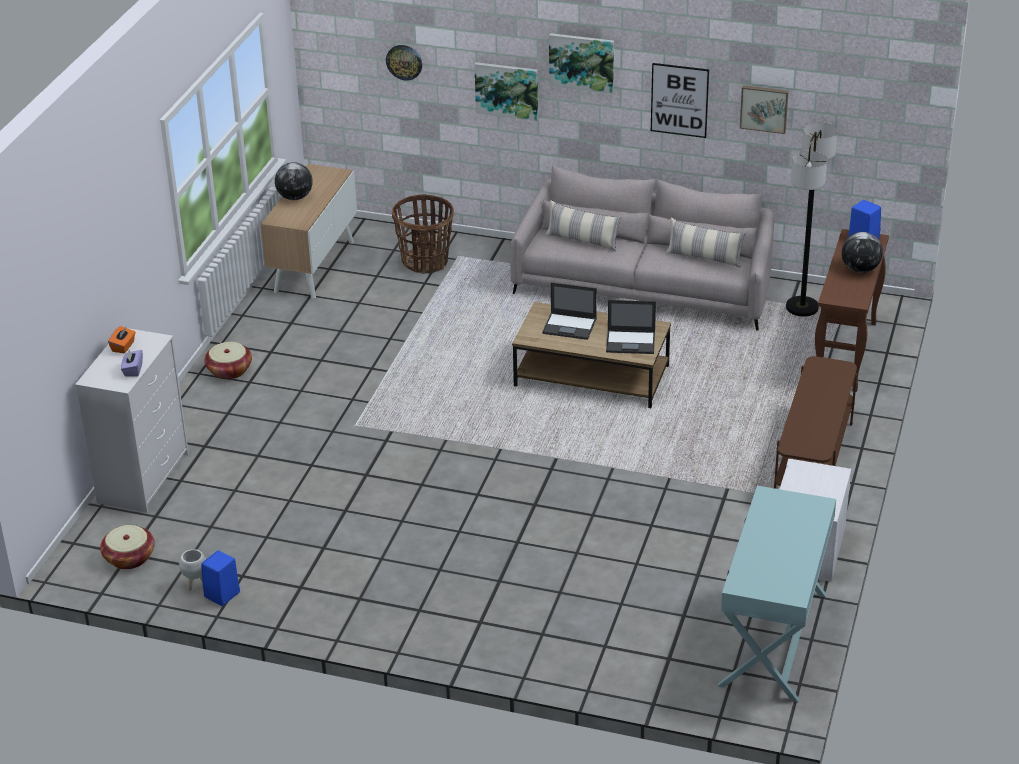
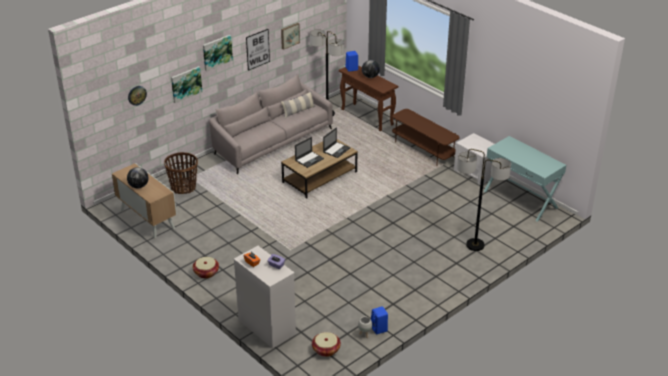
camera: 60 degrees left, 0 degrees up
(557, 627) = (475, 245): none -> floor lamp
(582, 240) = (251, 133): pillow -> none

